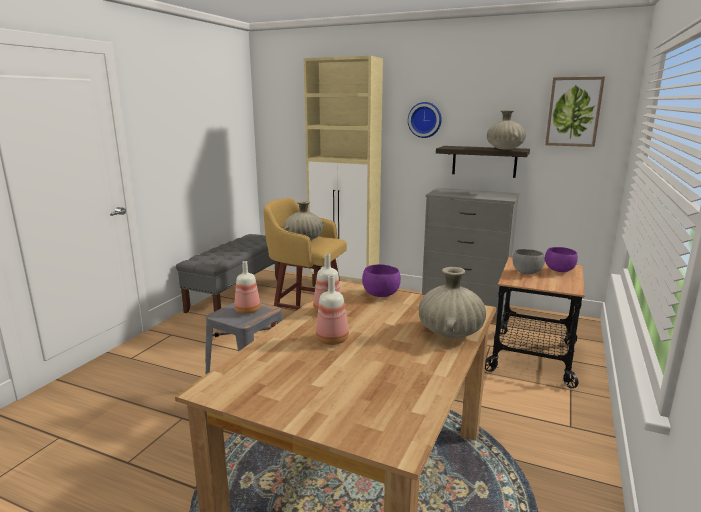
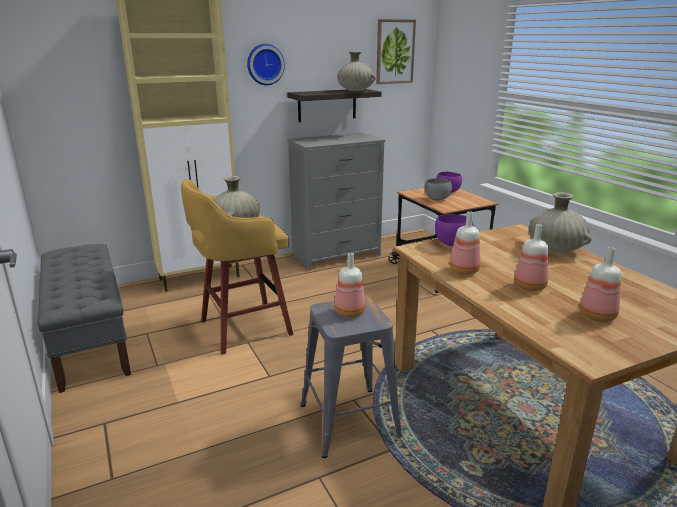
camera: 50 degrees left, 5 degrees up
(305, 379) = (598, 316): none -> bottle

